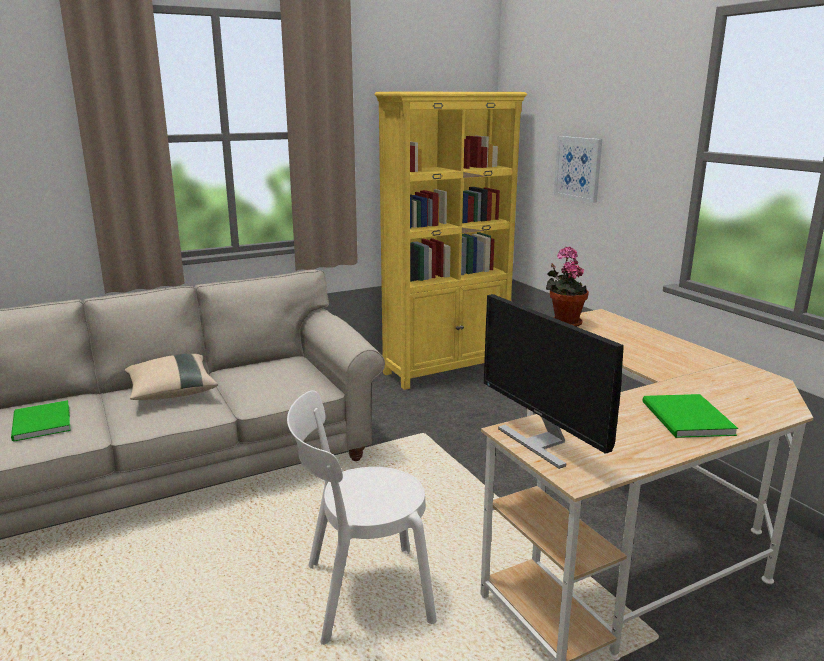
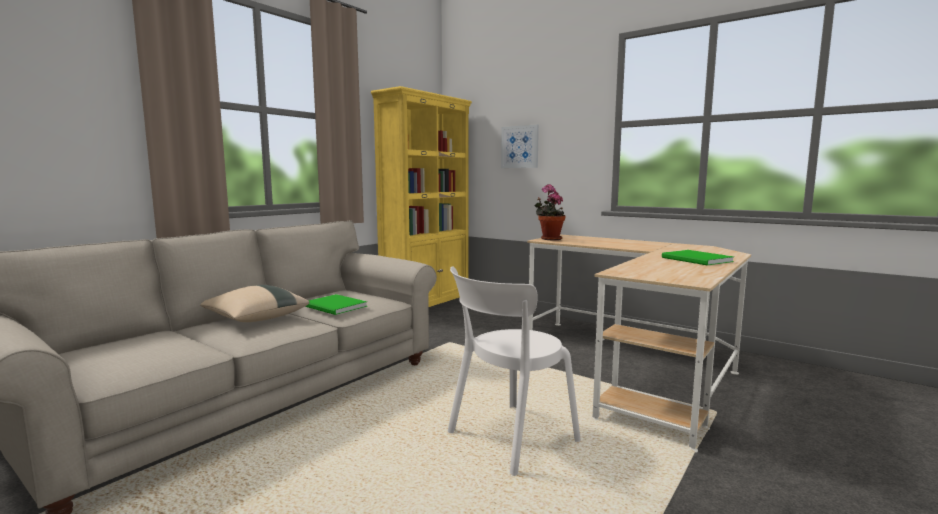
camera: 25 degrees left, 10 degrees down
(40, 424) = (139, 351): green book -> green book (335, 307)
(541, 442) = (642, 274): monitor -> none

